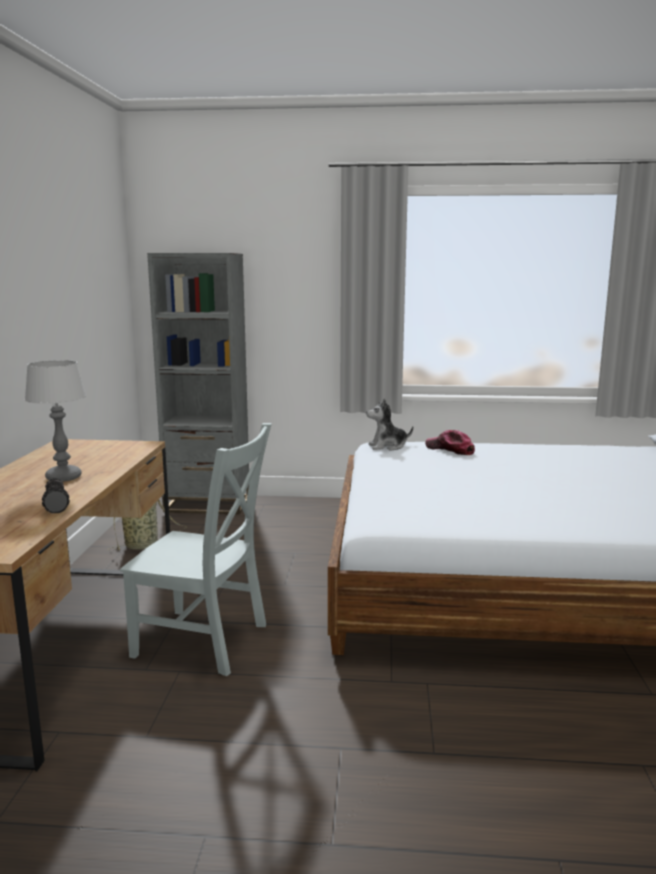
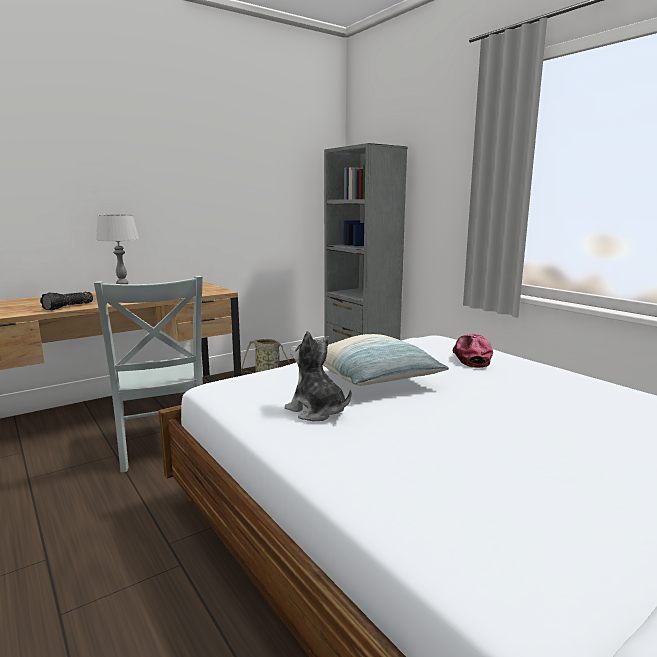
camera: 50 degrees right, 0 degrees up
(387, 446) = (429, 341): plush toy -> plush toy (317, 411)
(446, 480) = (376, 379): none -> pillow

